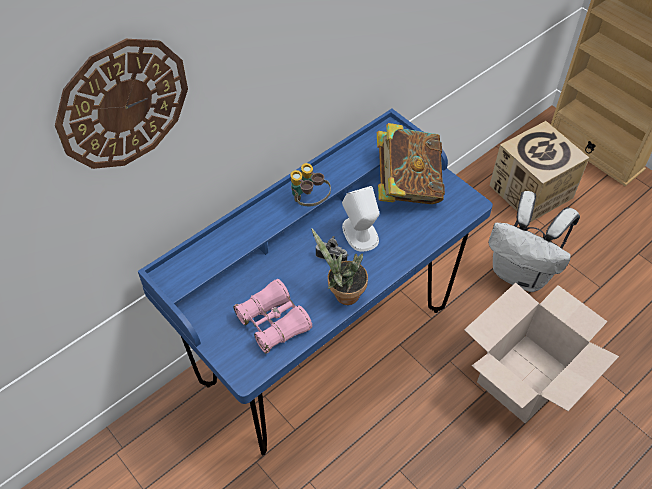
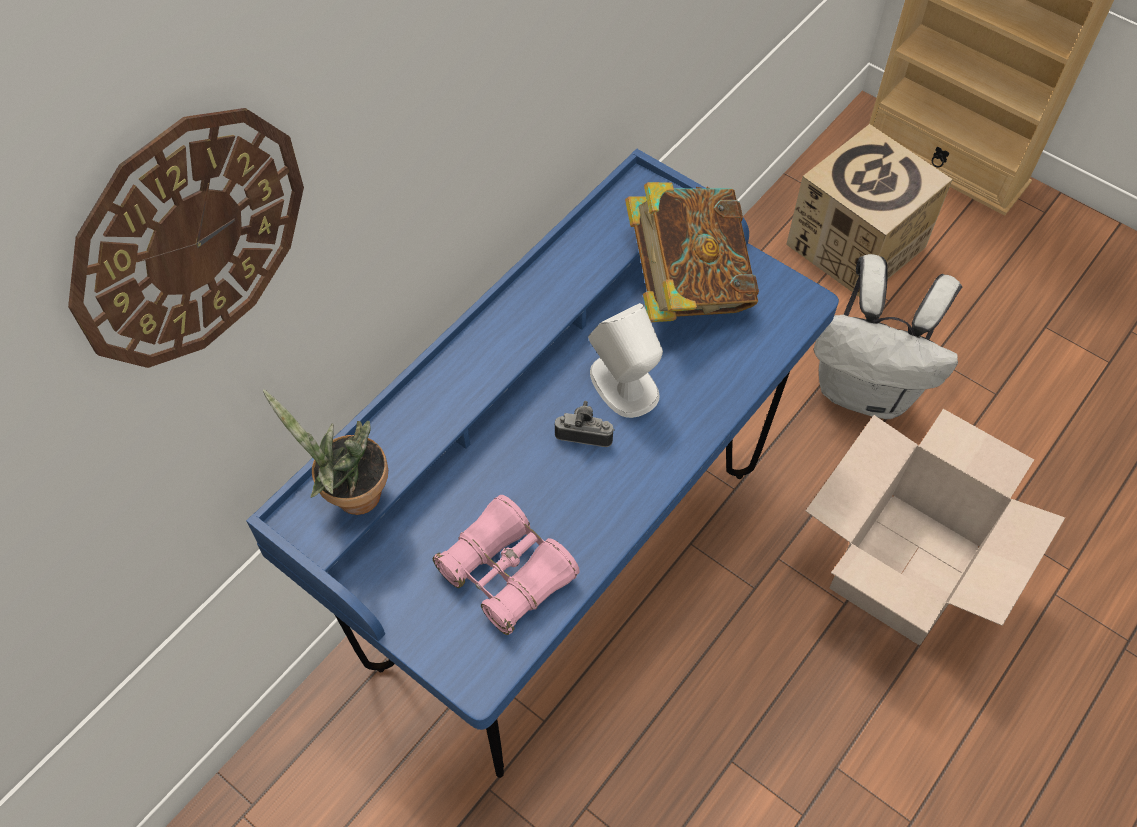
camera: 10 degrees left, 5 degrees up
(309, 202) = (528, 343): binoculars -> none
(343, 294) = (618, 502): potted plant -> potted plant (351, 495)

